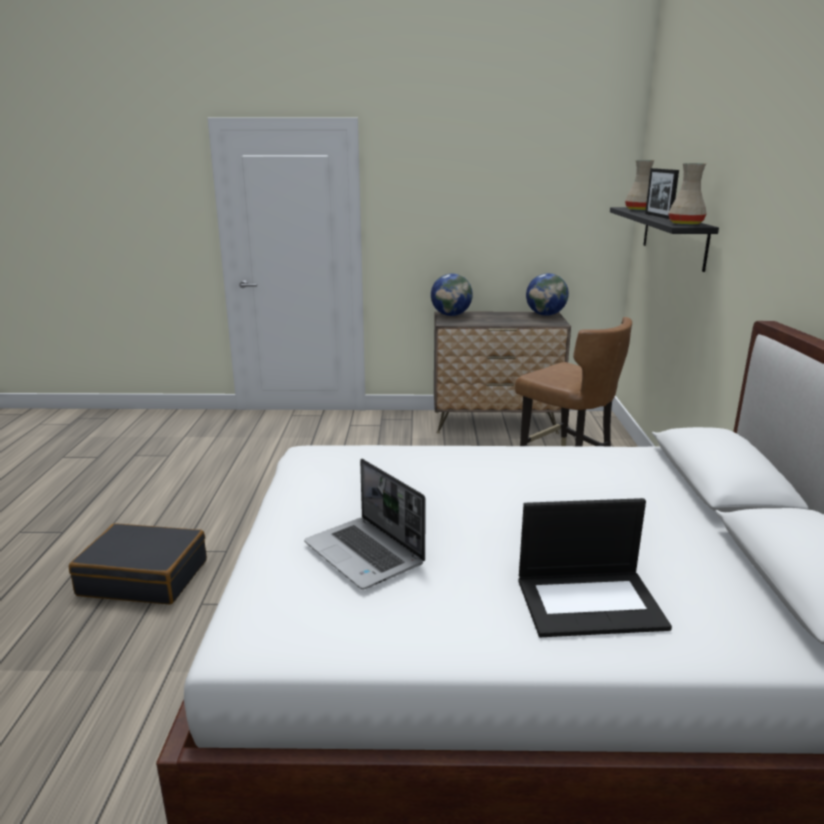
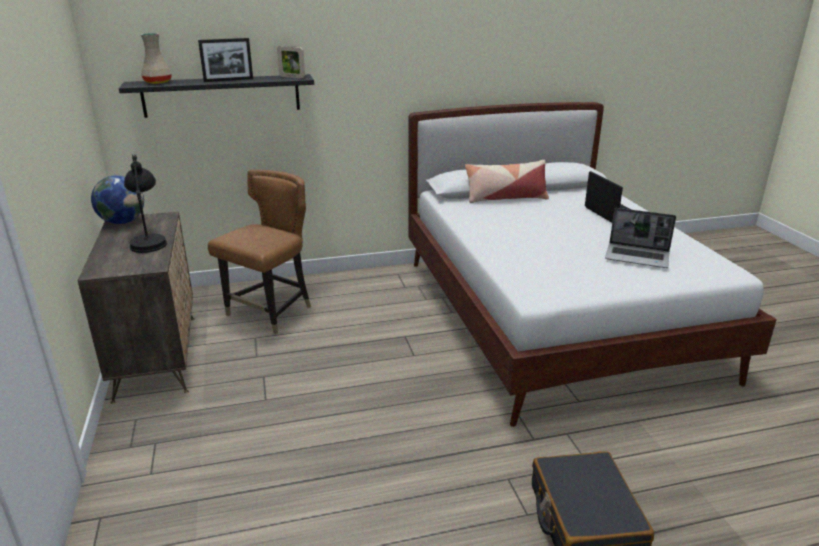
camera: 105 degrees left, 5 degrees up
(365, 554) = (638, 257): laptop -> laptop turned 75 degrees clockwise
(451, 315) = (108, 268): globe -> none
(502, 321) = (148, 239): none -> black table lamp
(684, 502) = (505, 198): none -> pillow
(686, 224) = (292, 77): beige vase -> picture frame

